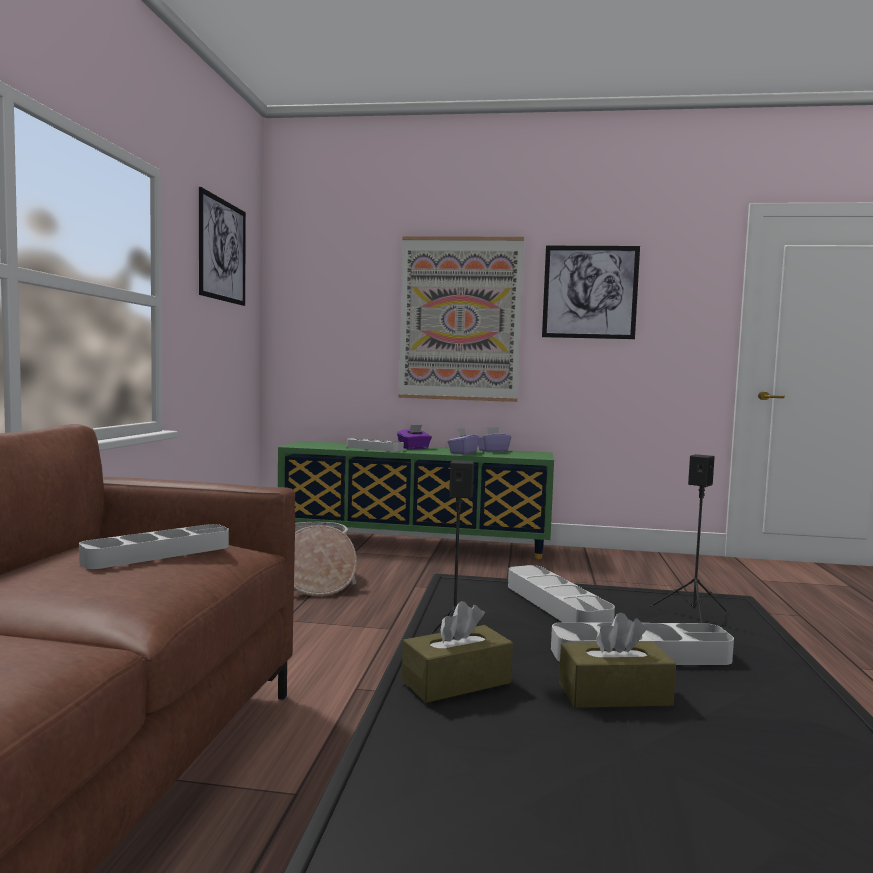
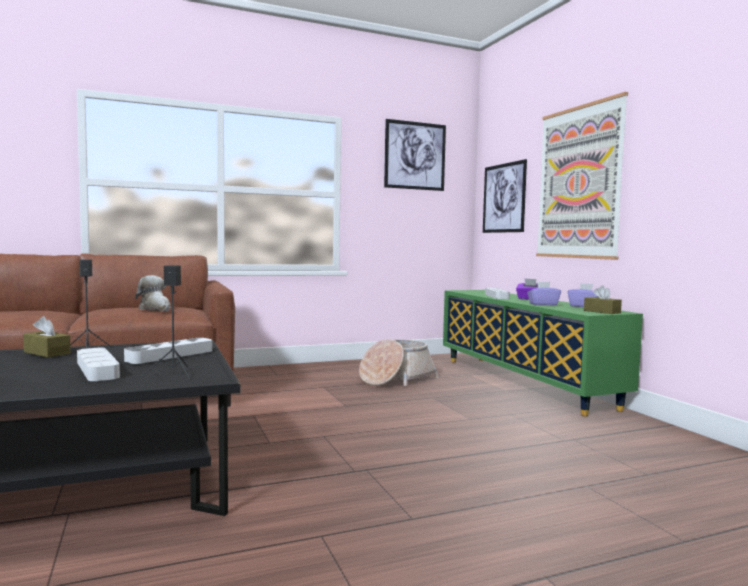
camera: 60 degrees right, 0 degrees up
(158, 553) = (155, 309): grey tray -> plush toy
(590, 292) = (686, 135): picture -> picture (504, 198)
(614, 694) = (39, 368): brown tissue box -> brown tissue box (602, 312)

